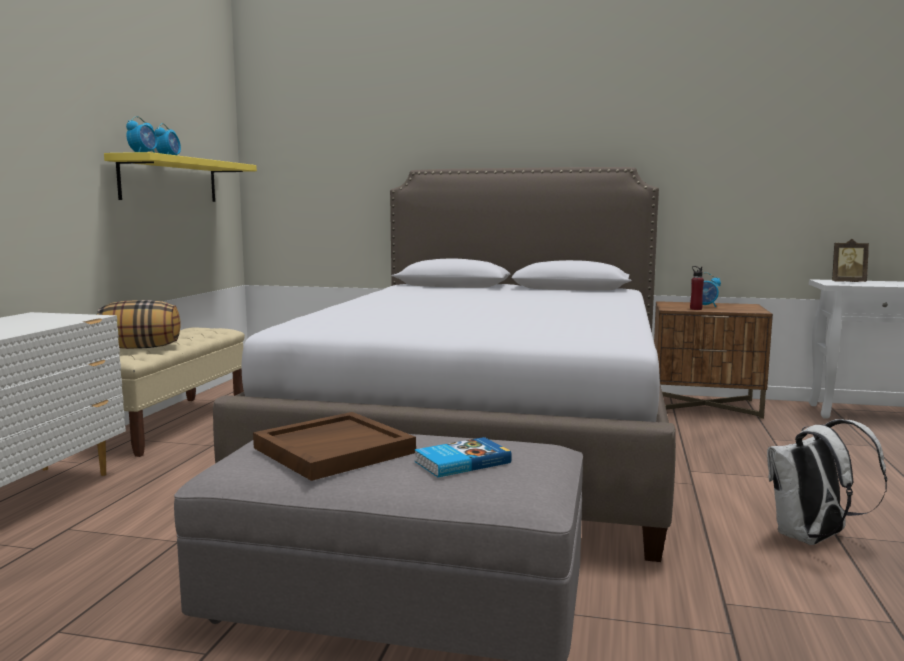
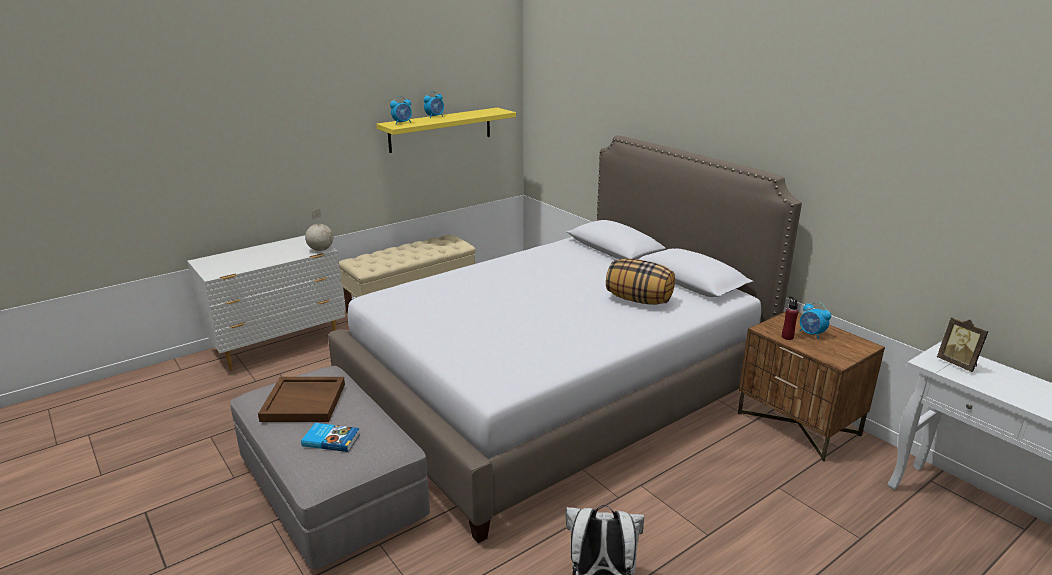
camera: 40 degrees right, 15 degrees up
(86, 317) = (320, 250): none -> globe
(141, 348) = (388, 256): pillow -> pillow (639, 300)

